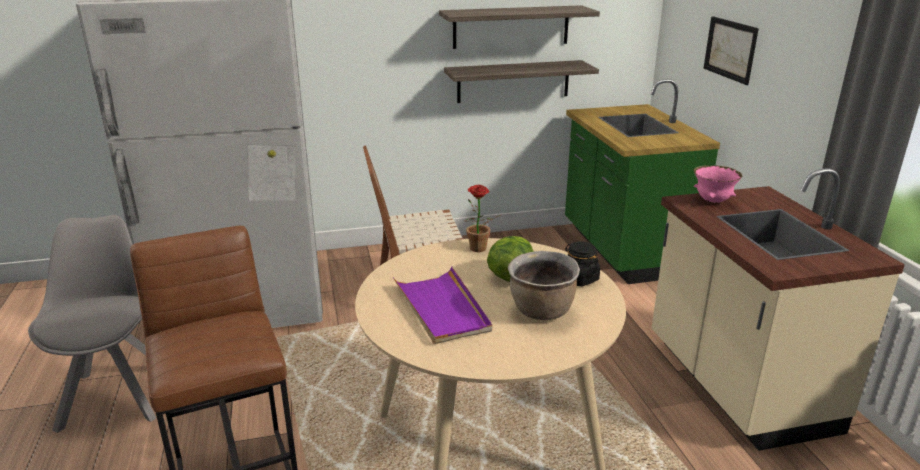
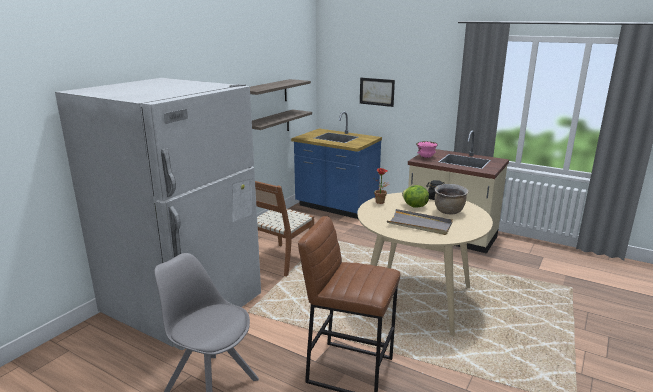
camera: 45 degrees left, 5 degrees down
(442, 308) = (420, 224): purple tray -> grey tray
(623, 250) = (336, 207): green counter -> blue counter

